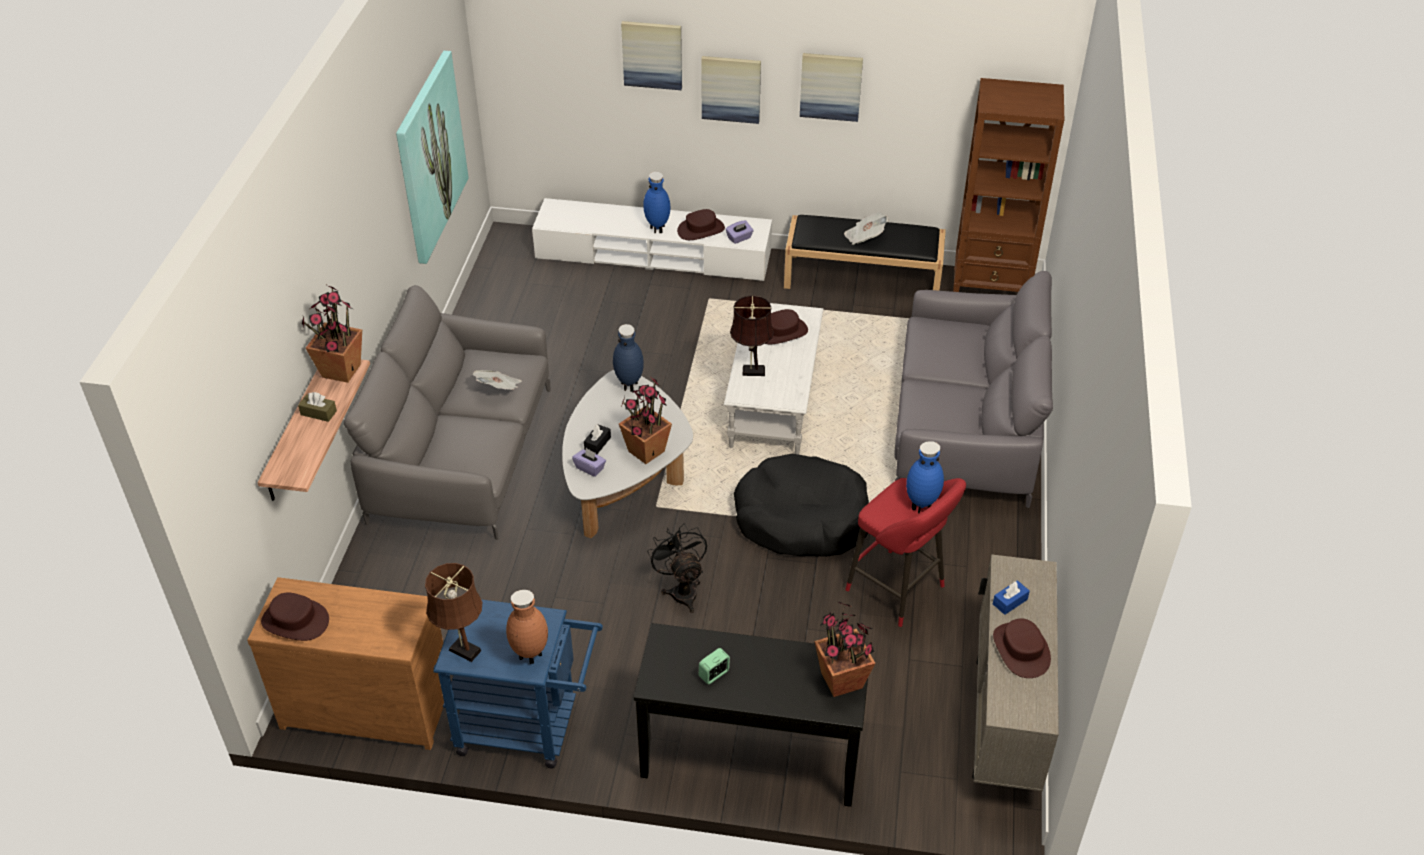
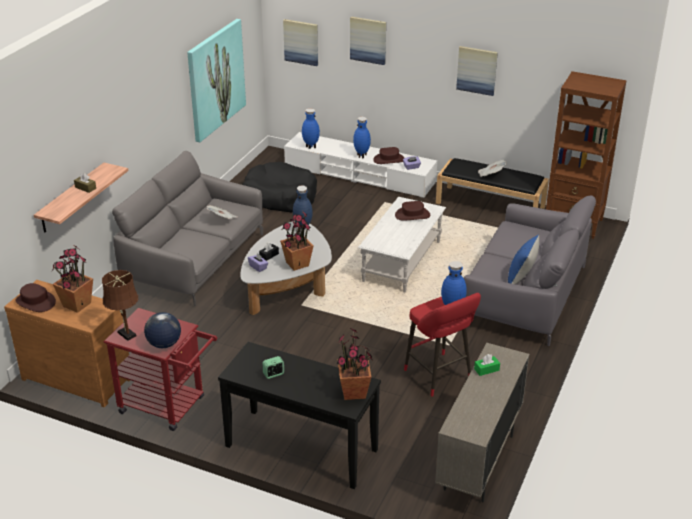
camera: 15 degrees right, 10 degrees down
(340, 371) = (109, 170): potted plant -> potted plant (76, 304)
(528, 727) = (168, 406): blue cart -> red cart
(530, 657) = (164, 344): brown vase -> globe
(574, 225) = (310, 147): none -> blue vase
(682, 590) = (297, 351): black fan -> none
(731, 89) = (415, 67): picture -> picture (301, 42)
(751, 371) = (383, 232): brown table lamp -> none
(801, 519) = (392, 327): black dog bed -> black dog bed (280, 196)
(974, 416) = (521, 278): none -> blue pillow
(1010, 602) = (486, 369): blue tissue box -> green tissue box
(1021, 650) = (482, 397): brown hat -> none

